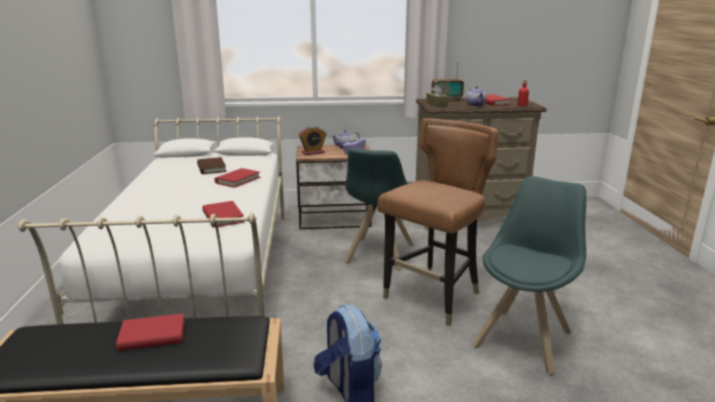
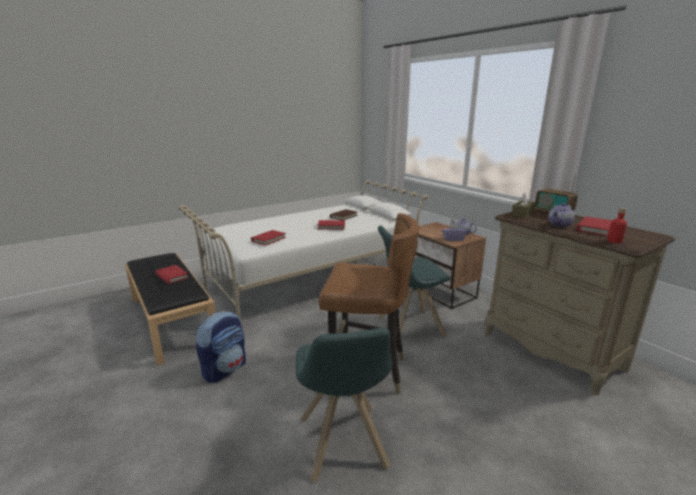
camera: 60 degrees right, 0 degrees up
(313, 152) = (428, 229): alarm clock -> none
(524, 339) = (343, 442): turquoise chair -> turquoise chair turned 75 degrees clockwise

